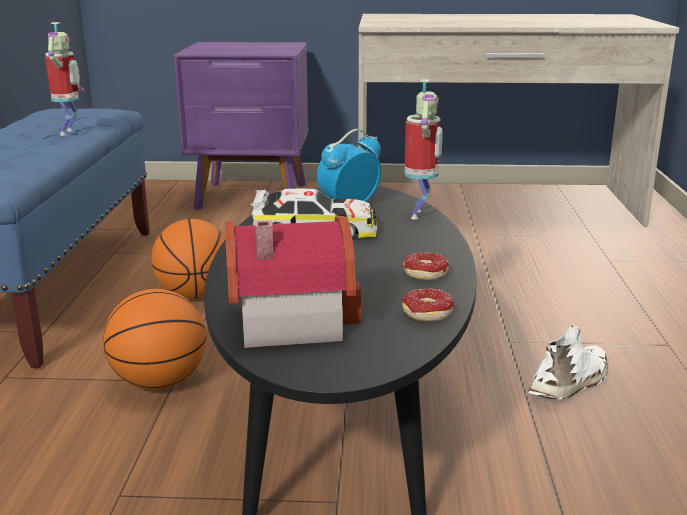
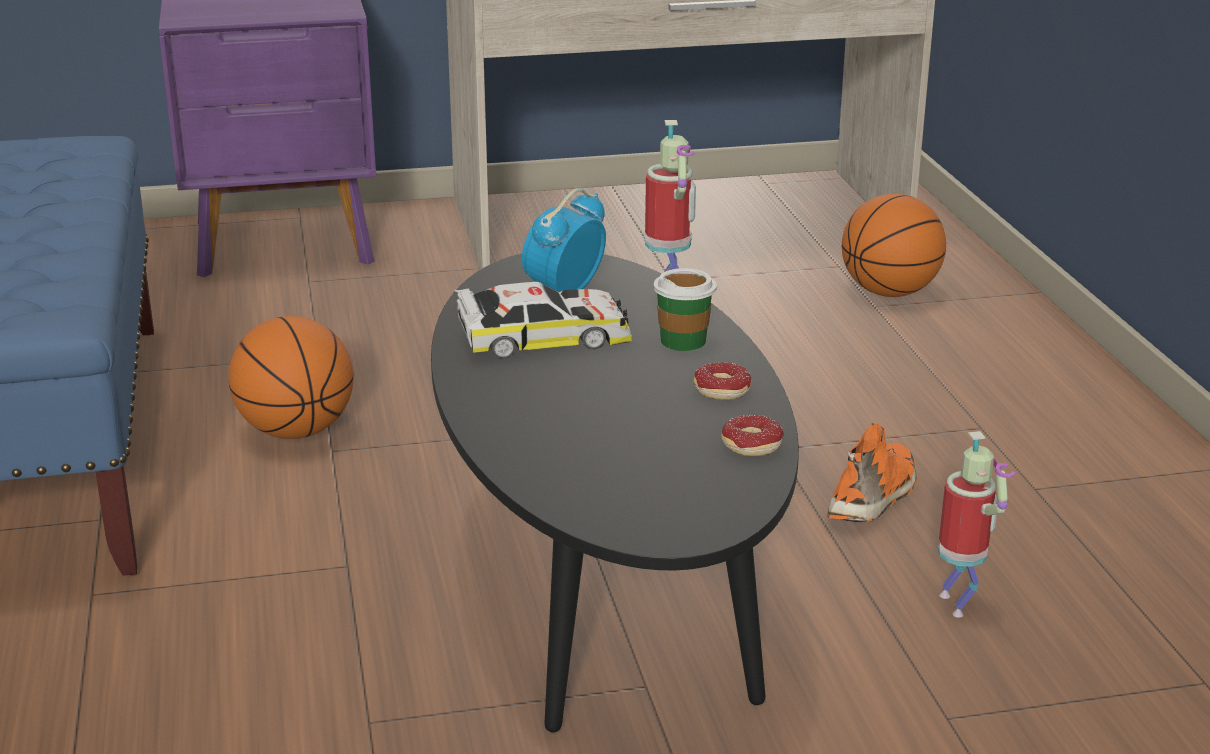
camera: 15 degrees left, 5 degrees up
(70, 133) = (71, 199): toy robot -> toy robot (958, 604)
(159, 382) = (327, 570): basketball -> basketball (889, 292)
(285, 319) = (591, 474): toy house -> none
(415, 241) = (683, 341): none -> cup
(571, 383) = (874, 498): white shoe -> orange shoe

